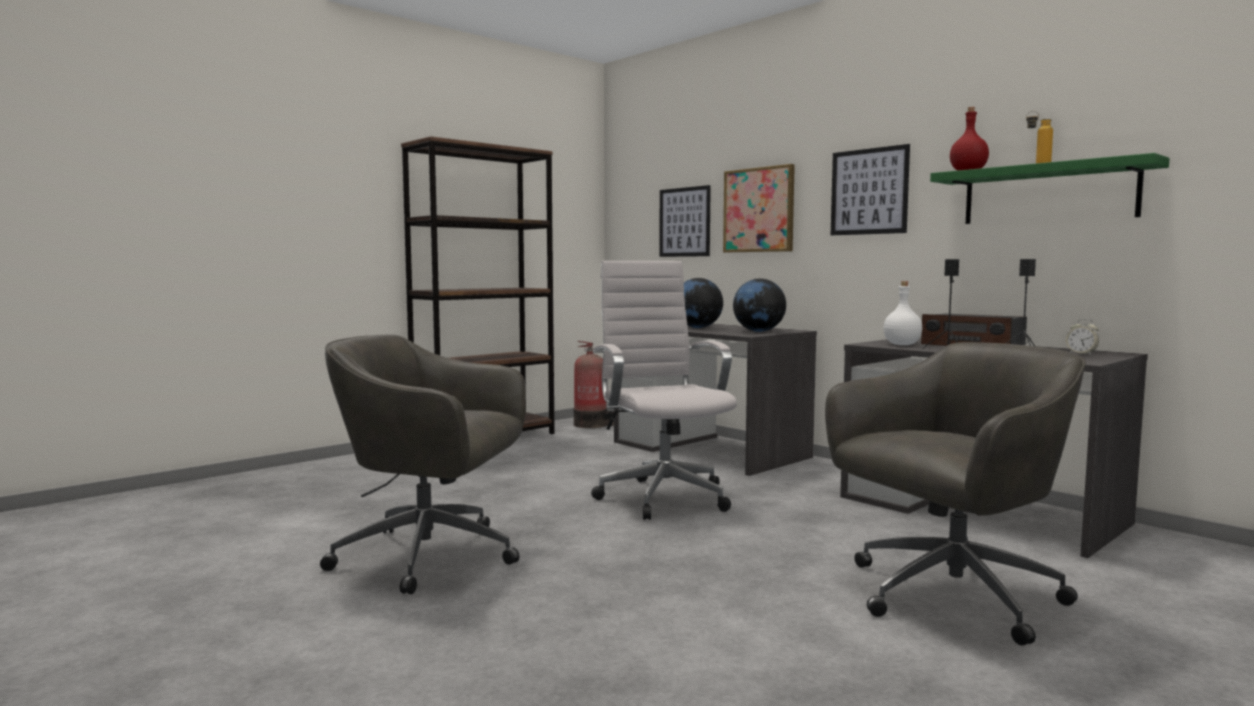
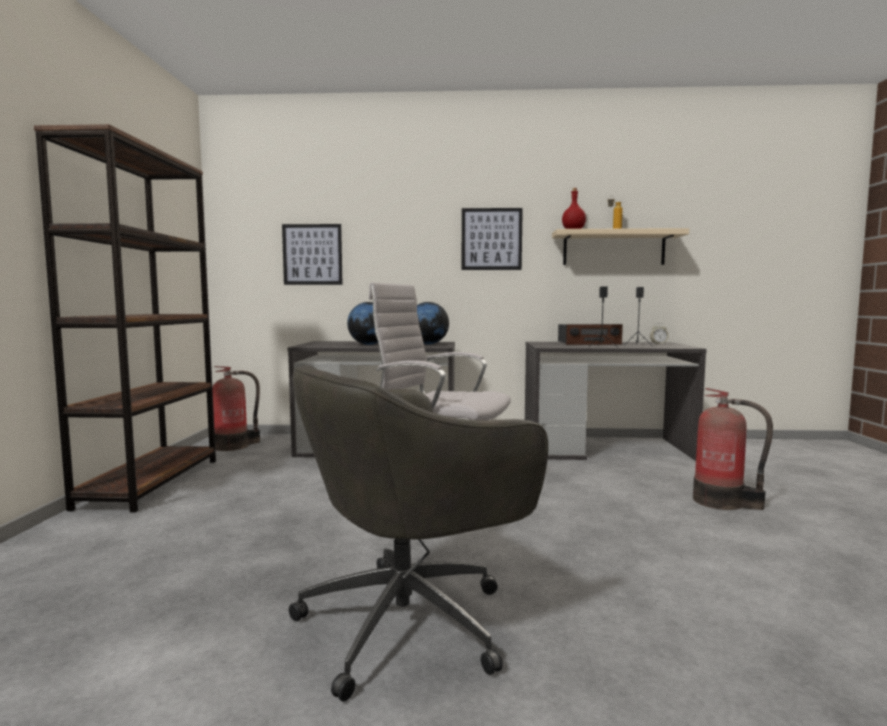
camera: 45 degrees left, 0 degrees up
(759, 210) = (393, 248): picture -> none
(902, 345) = (563, 346): white bottle -> none
(948, 596) = (722, 502): grey office chair -> fire extinguisher
(1048, 194) = (613, 248): green shelf -> beige shelf

